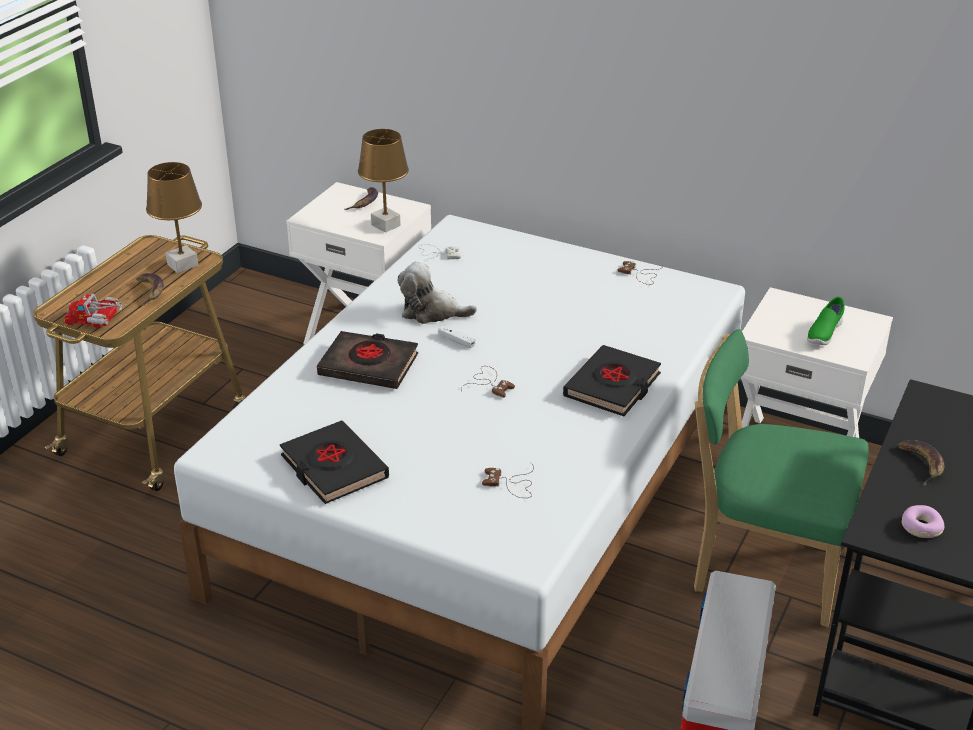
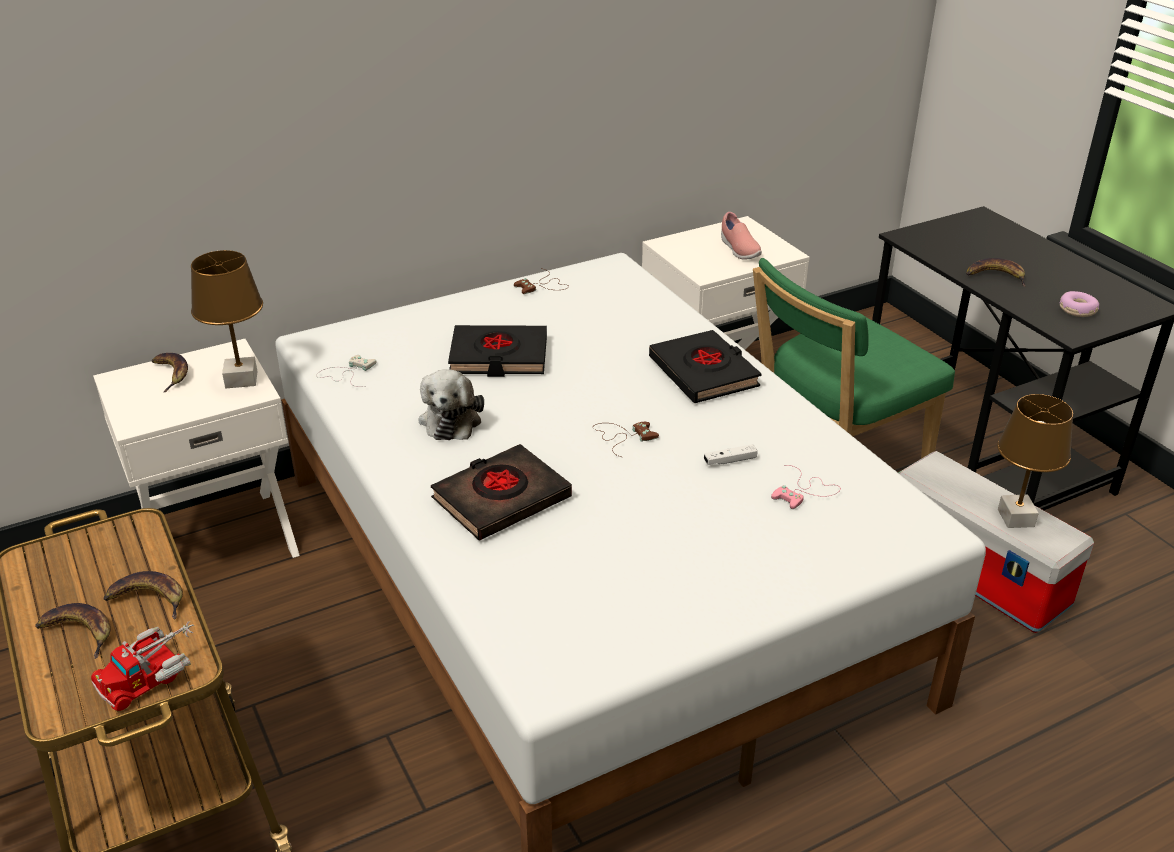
camera: 55 degrees left, 0 degrees up
(112, 286) = (79, 632): none -> banana
(182, 265) = (123, 549): brown table lamp -> brown table lamp (1016, 518)
(333, 468) = (669, 598): black book -> black book (498, 357)
(432, 312) = (451, 419): plush toy -> plush toy turned 45 degrees counterclockwise
(456, 341) = (524, 425): white game controller -> white game controller (730, 460)
(511, 484) = (805, 491): brown game controller -> pink game controller
(823, 334) = (738, 250): green shoe -> pink shoe

